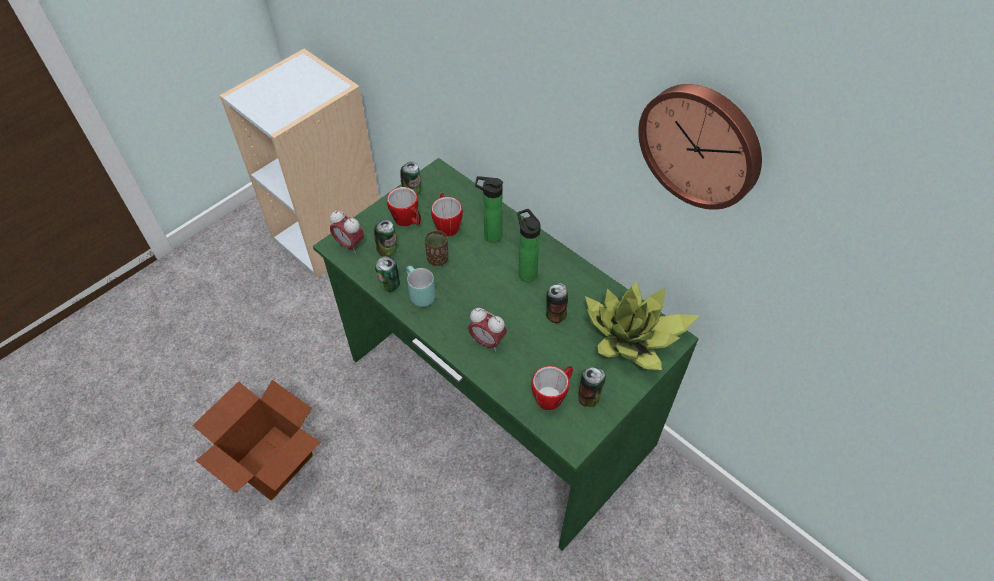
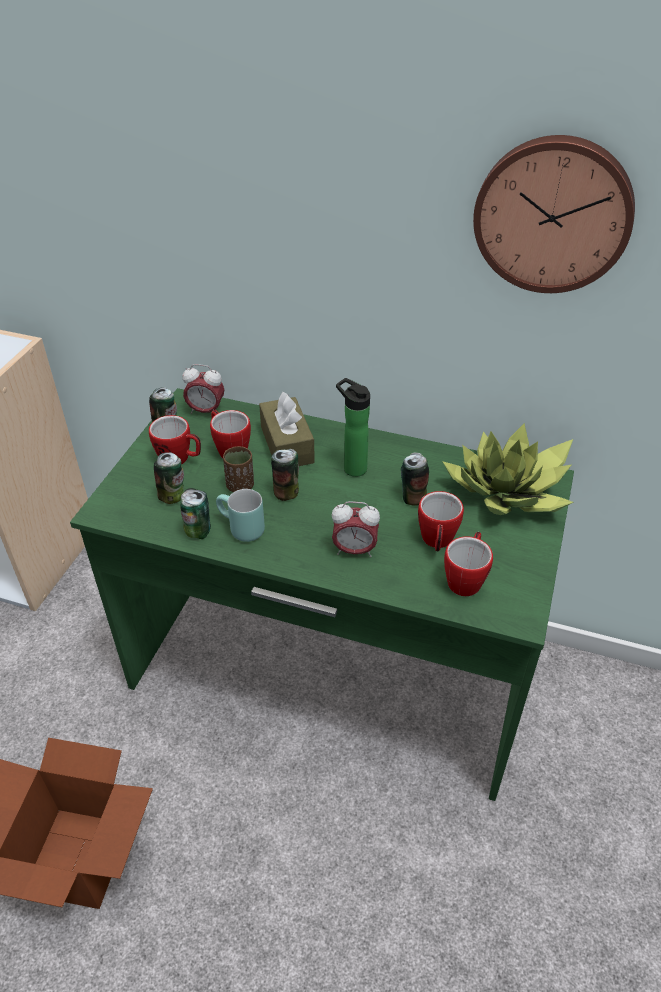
camera: 25 degrees left, 10 degrees down
(349, 244) = (119, 505): alarm clock -> alarm clock (206, 411)
(490, 235) = (287, 445): bottle -> brown tissue box
(550, 358) = (437, 542): none -> mug
(589, 397) = (506, 565): can -> can (286, 492)

